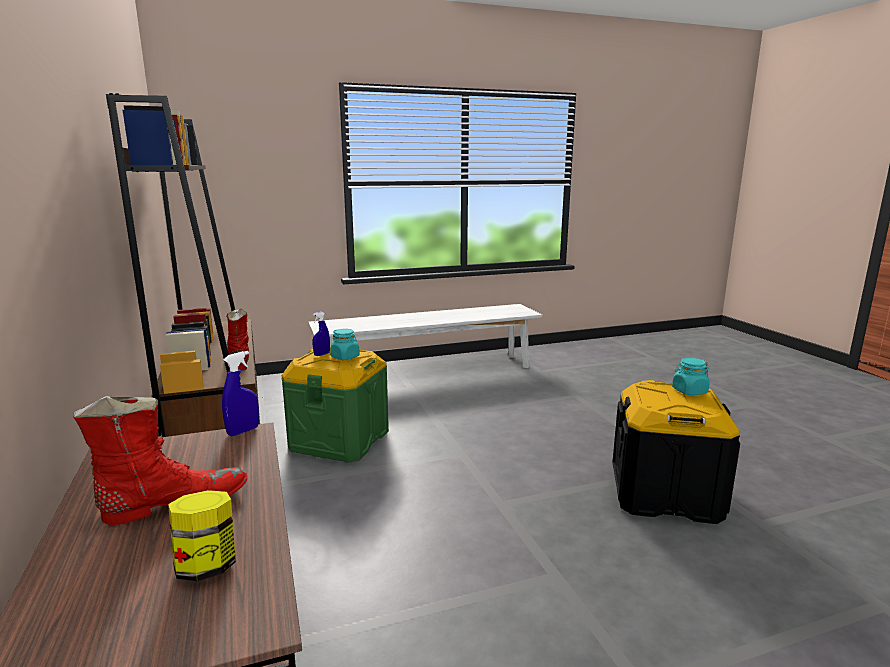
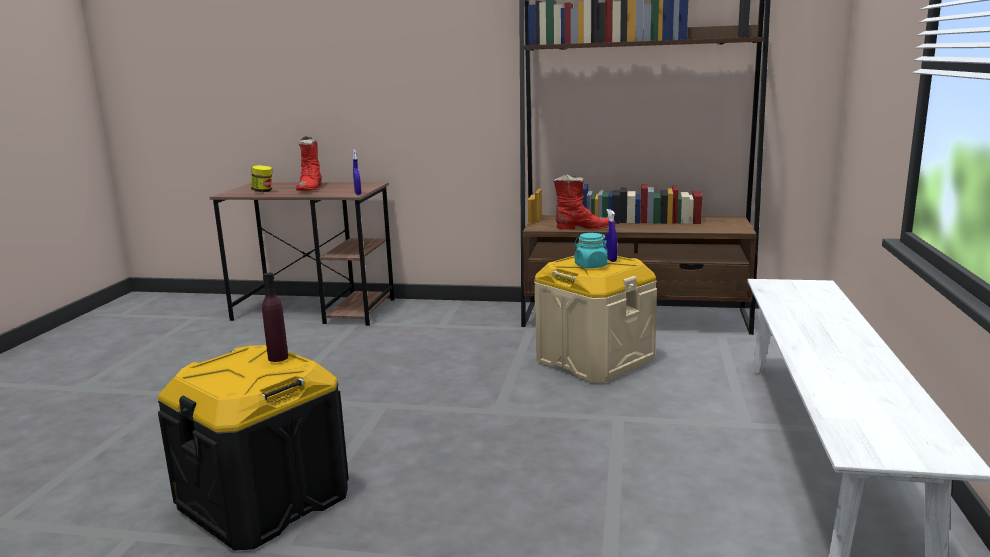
camera: 120 degrees right, 0 degrees up
(339, 440) = (594, 360): green storage box -> beige storage box
(650, 394) = (278, 358): none -> purple bottle
(689, 391) = (241, 381): turquoise jar -> none

